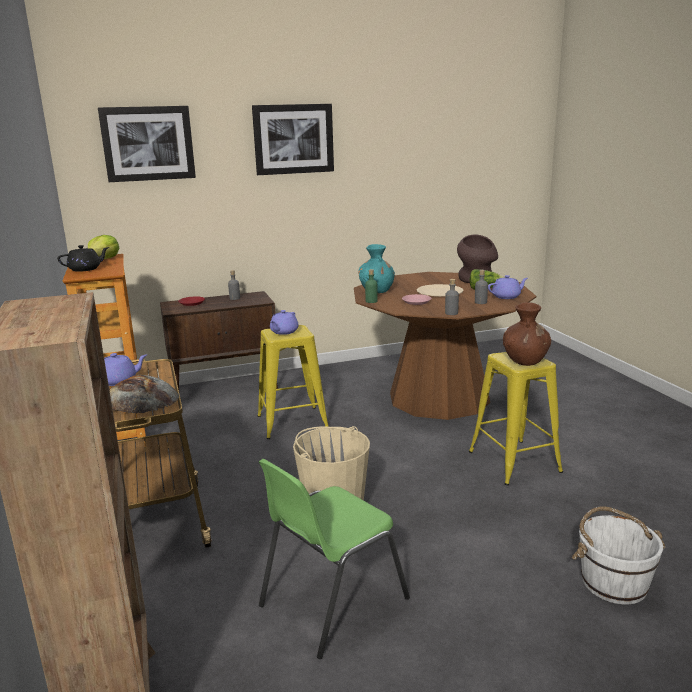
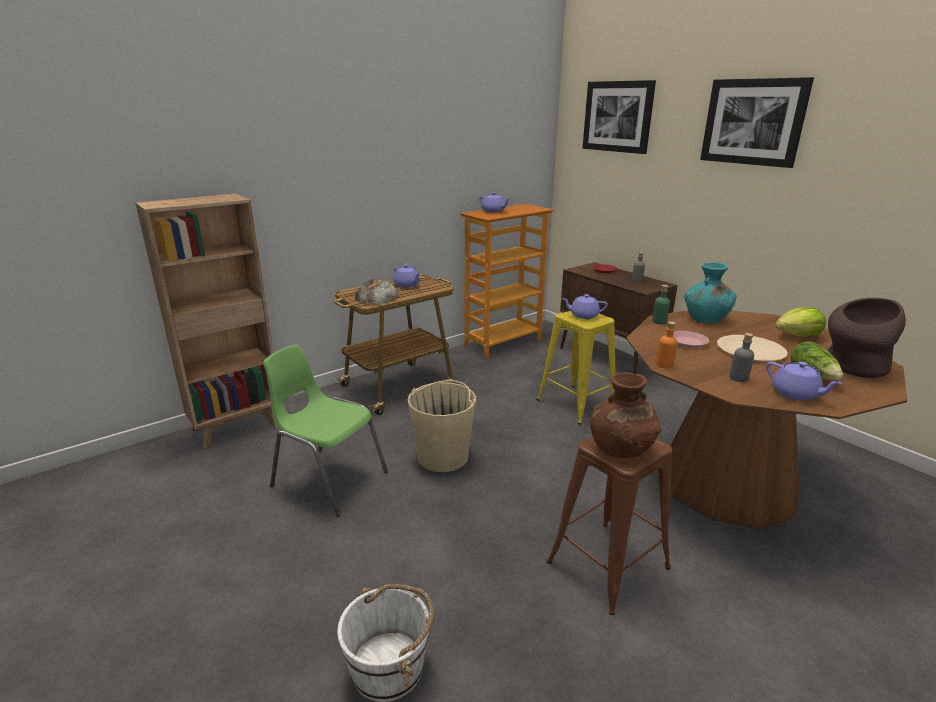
camera: 70 degrees right, 5 degrees up
(86, 269) = (494, 211): black teapot -> purple teapot
(103, 260) = (526, 209): lettuce -> lettuce (797, 336)
(451, 313) = (664, 364): grey bottle -> orange bottle
(514, 462) = (608, 565): yellow stool -> brown stool

